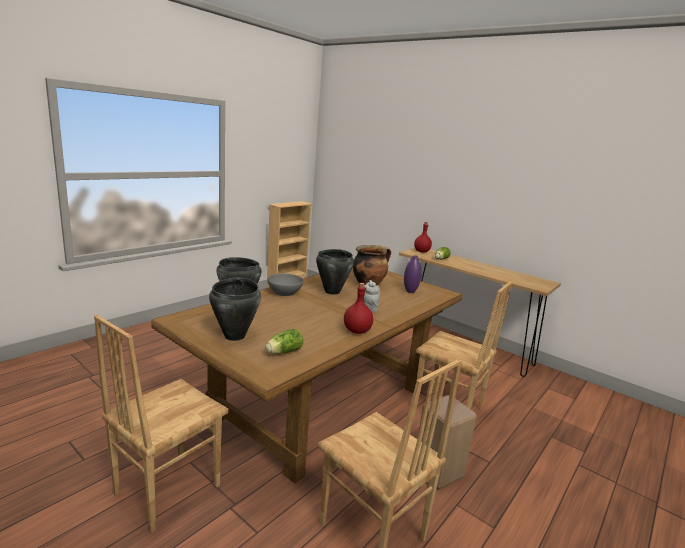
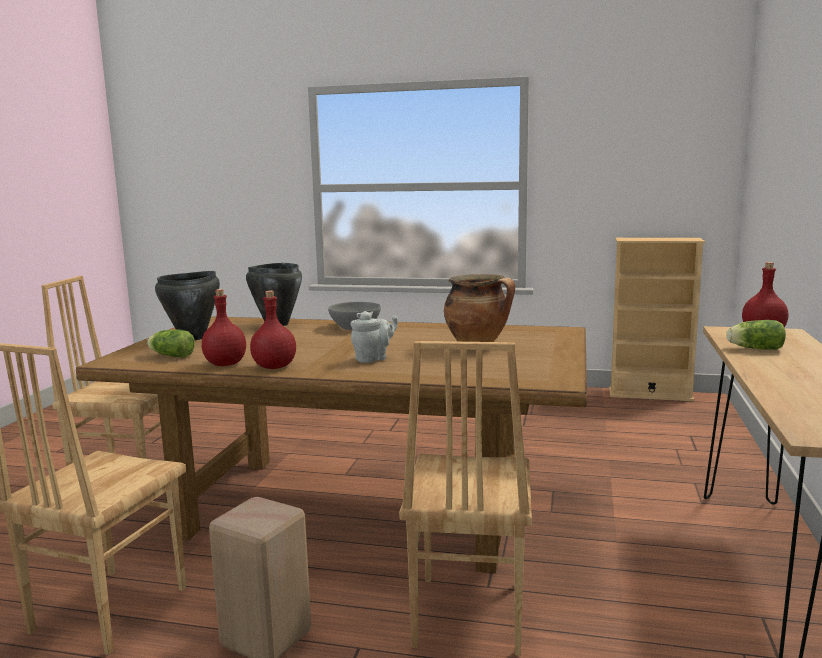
camera: 65 degrees right, 5 degrees down
(331, 291) = (402, 338): black cooking pot -> none
(332, 341) = (225, 364): none -> red bottle
(410, 291) = (504, 364): purple vase -> none

